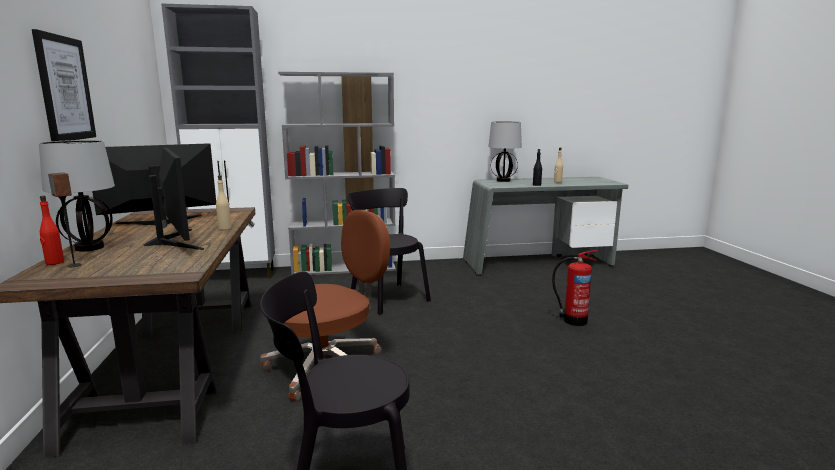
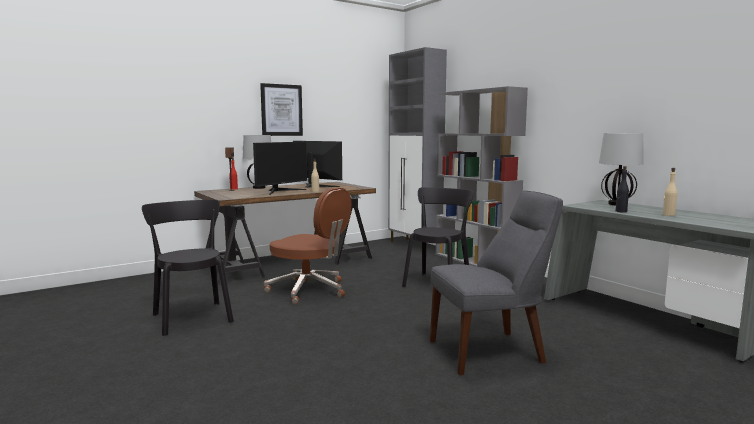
camera: 65 degrees right, 5 degrees down
(573, 320) = (491, 351): fire extinguisher -> grey chair

